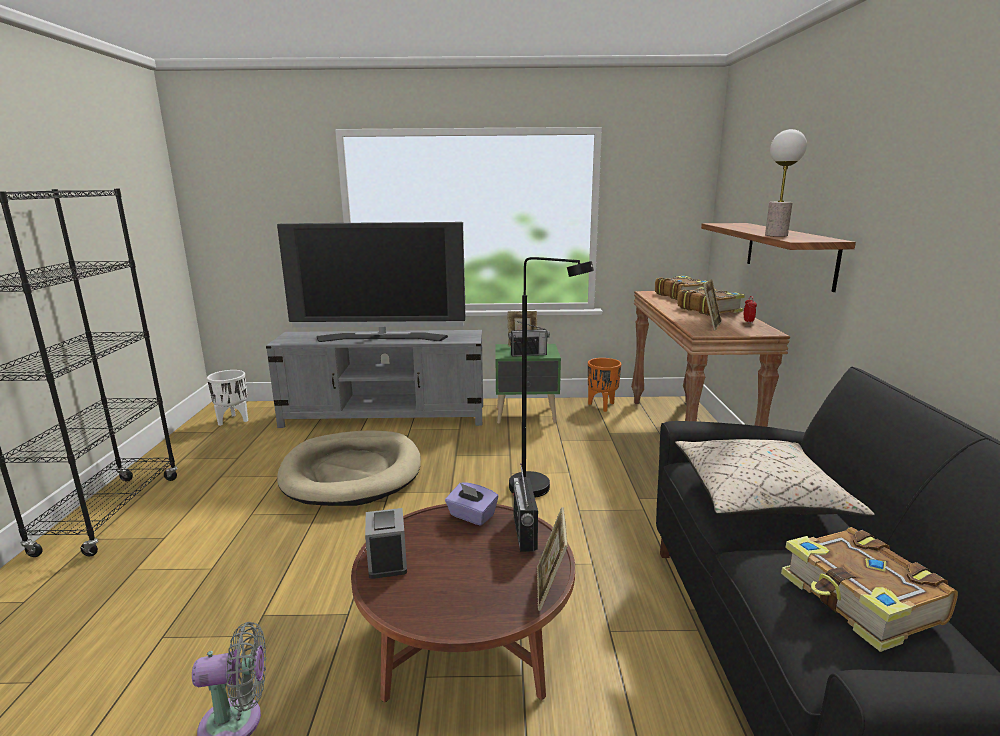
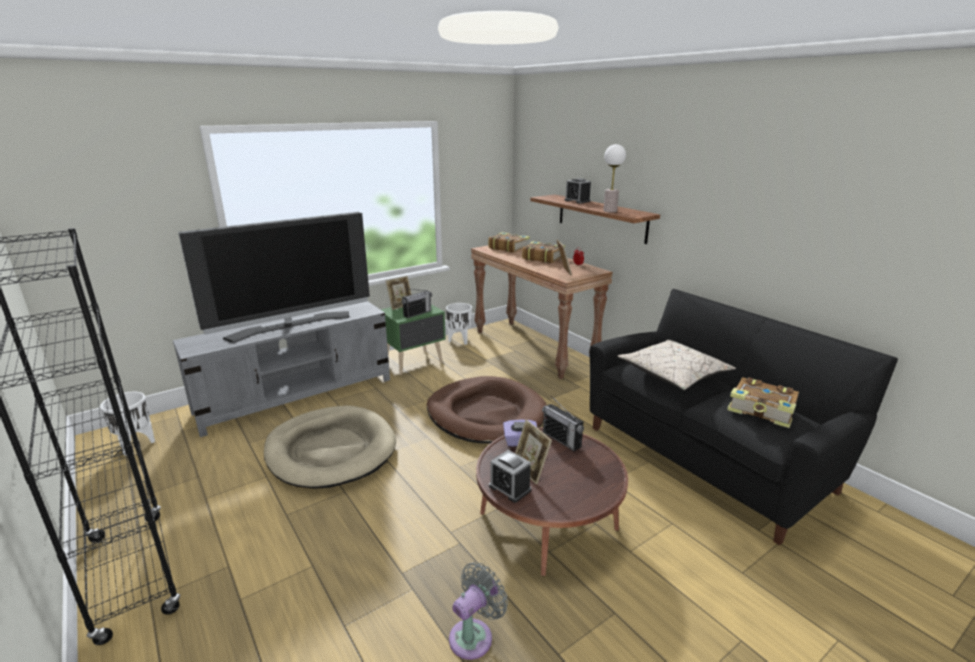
camera: 35 degrees left, 5 degrees up
(540, 490) = (486, 414): black floor lamp -> brown dog bed
(550, 589) = (613, 464): picture frame -> picture frame (530, 471)
(602, 406) = (459, 340): orange planter -> white planter
(757, 227) = (577, 201): none -> alarm clock

